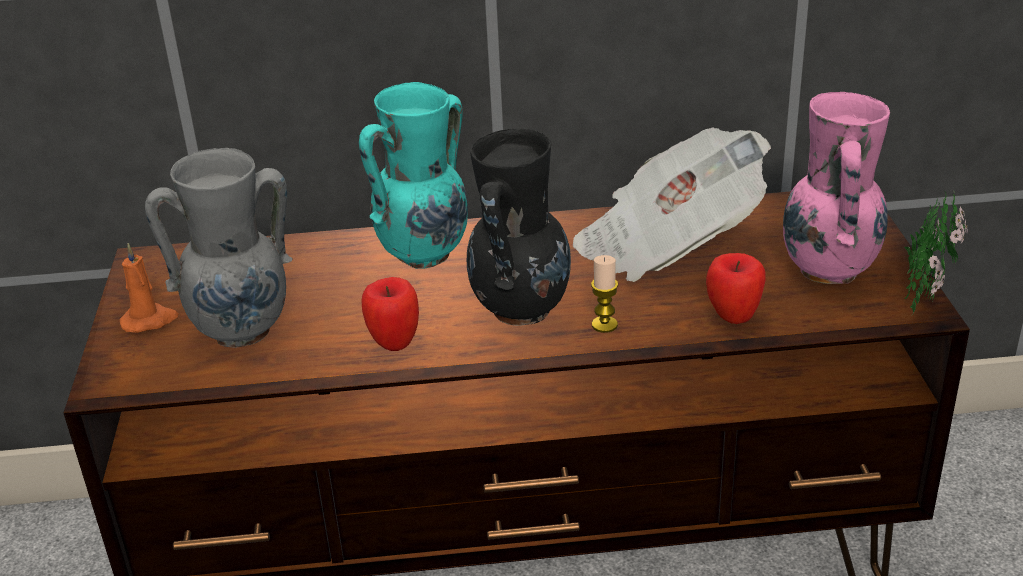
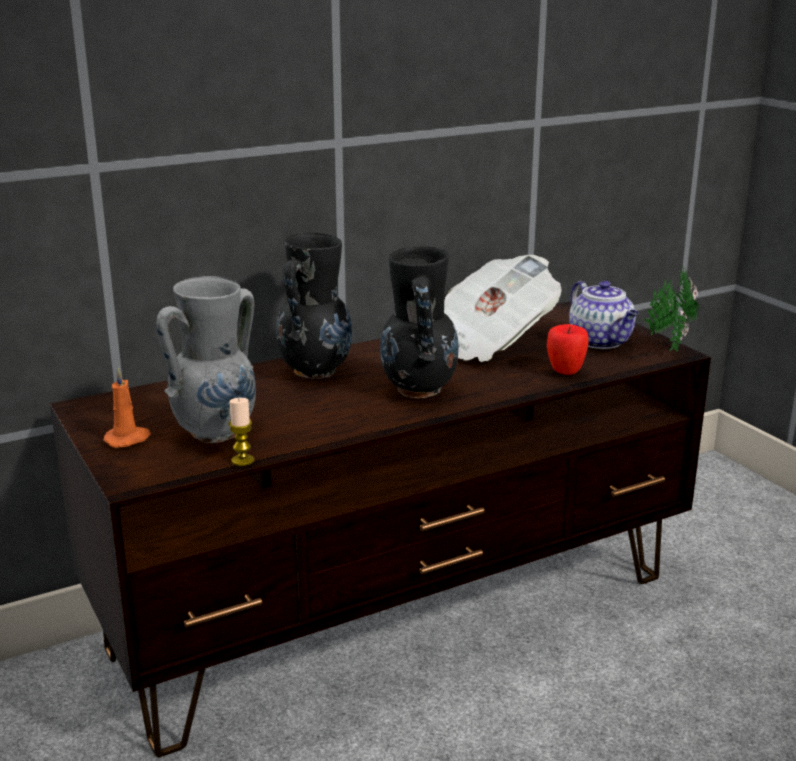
camera: 25 degrees left, 10 degrees down
(394, 343) = (343, 420): apple -> none
(425, 255) = (316, 372): turquoise vase -> black vase
(604, 325) = (484, 388): candle -> candle (242, 460)
(829, 271) = (602, 342): pink vase -> teapot

